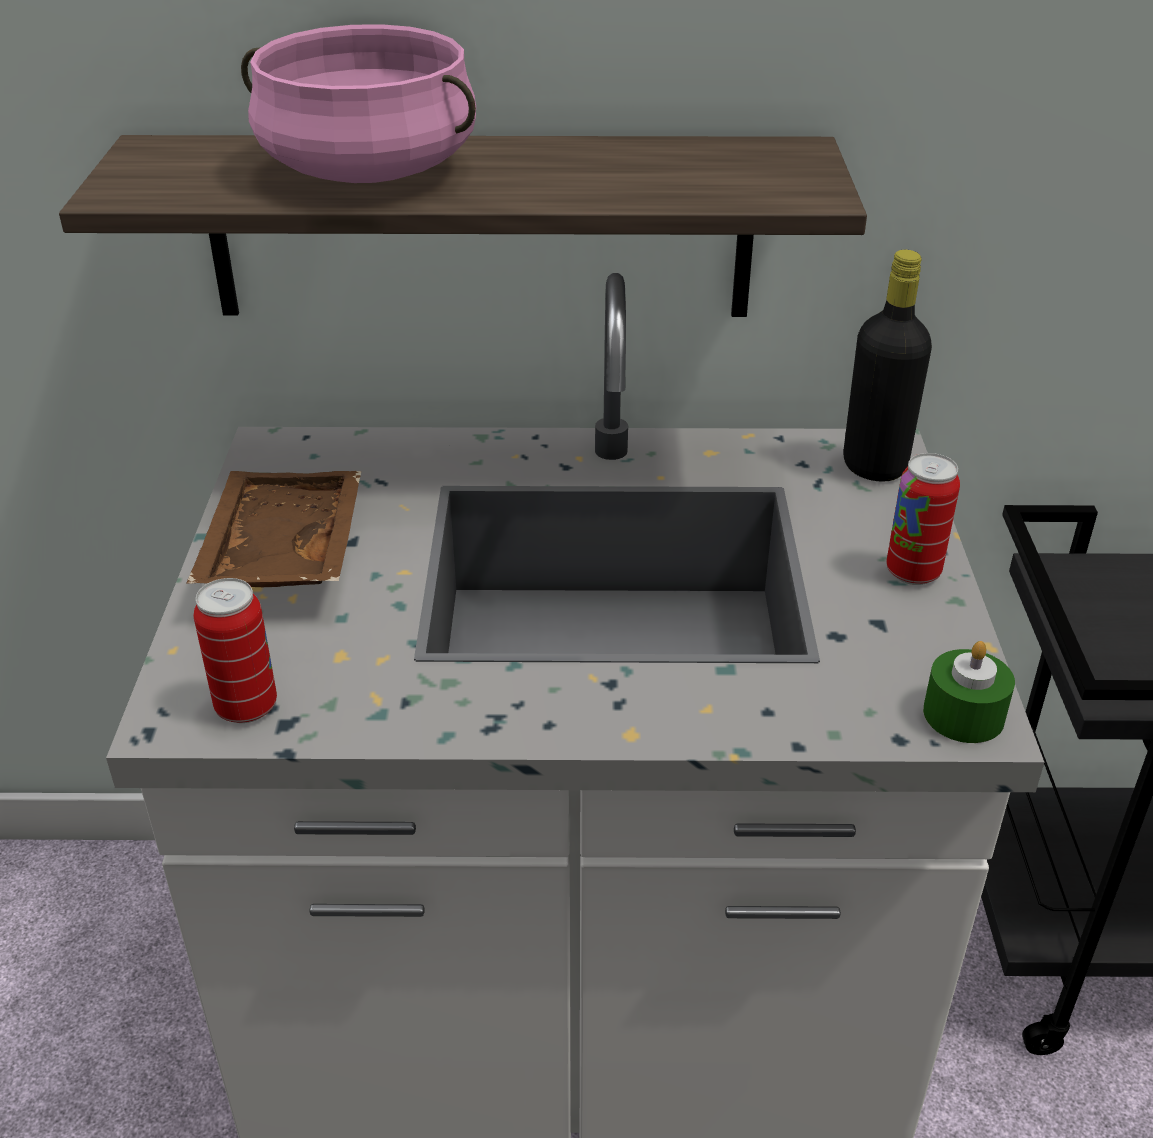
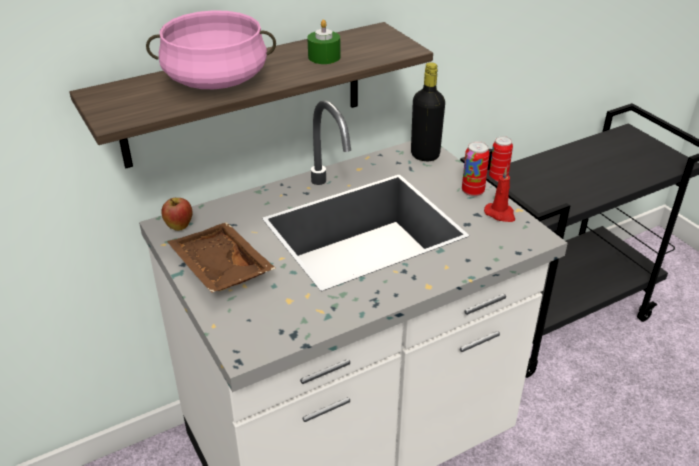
camera: 30 degrees left, 0 degrees up
(246, 707) = (270, 335): can -> can (498, 178)
(289, 456) = (179, 227): none -> apple
(933, 641) = (500, 214): none -> red candle
(963, 715) = (531, 236): green candle -> green candle (324, 57)

